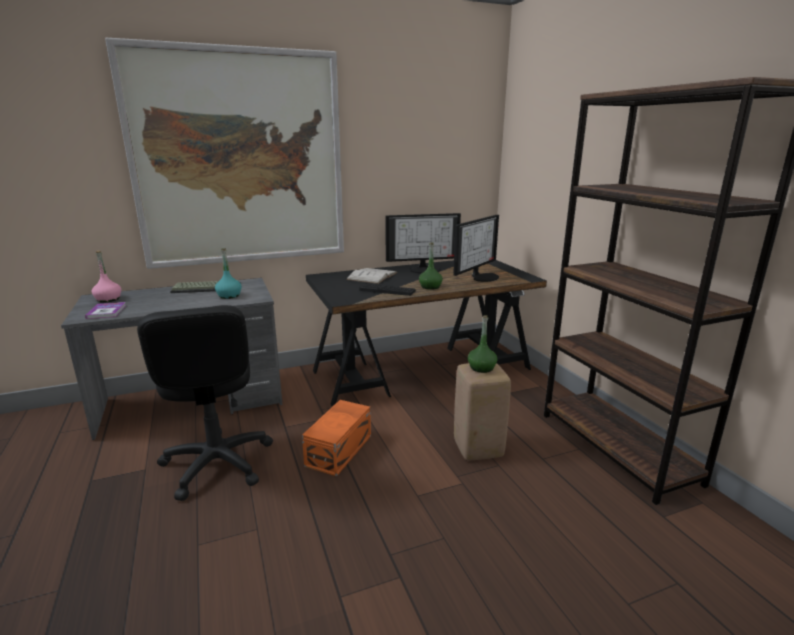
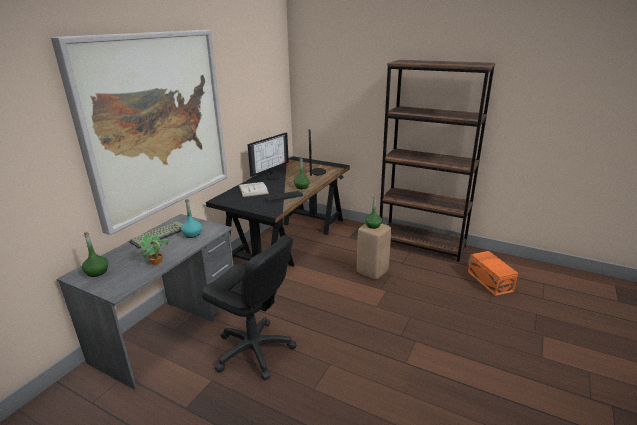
camera: 40 degrees left, 5 degrees up
(106, 311) = (125, 280): book -> none
(108, 299) = (97, 272): pink bottle -> green bottle
(154, 307) = (156, 262): none -> potted plant
(340, 450) = (311, 306): orange storage box -> orange storage box (490, 281)

